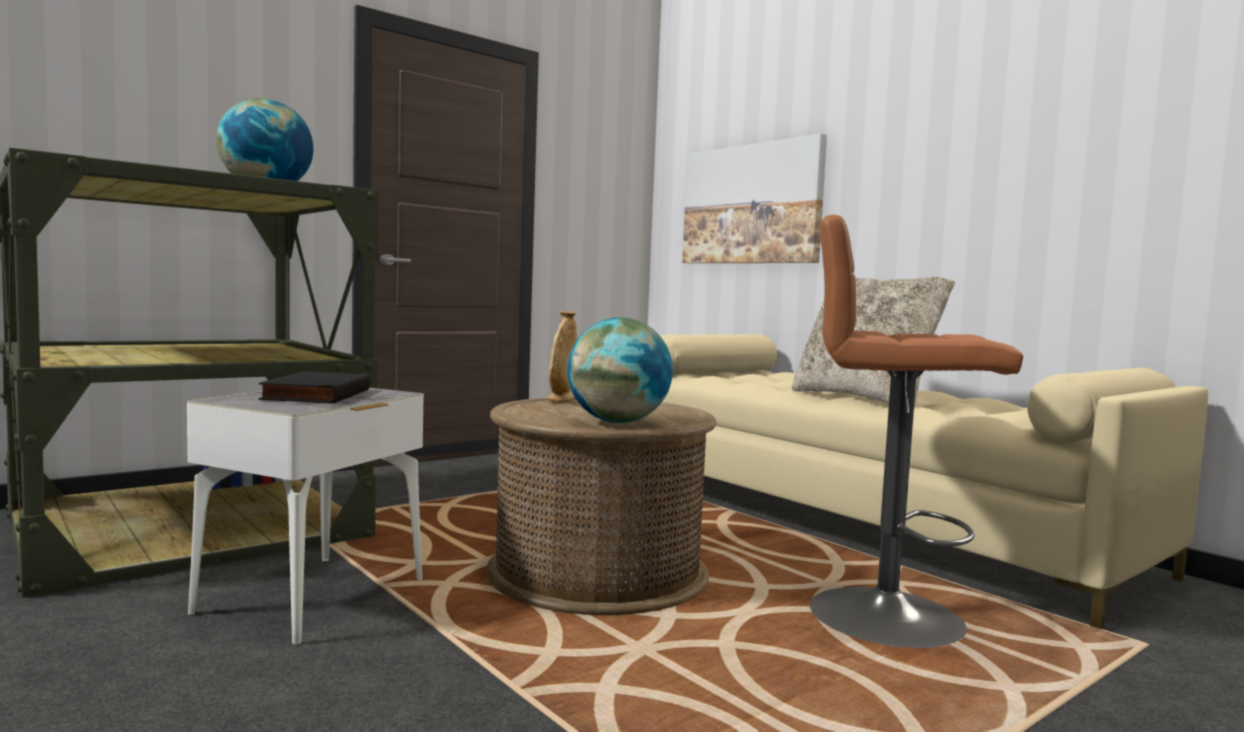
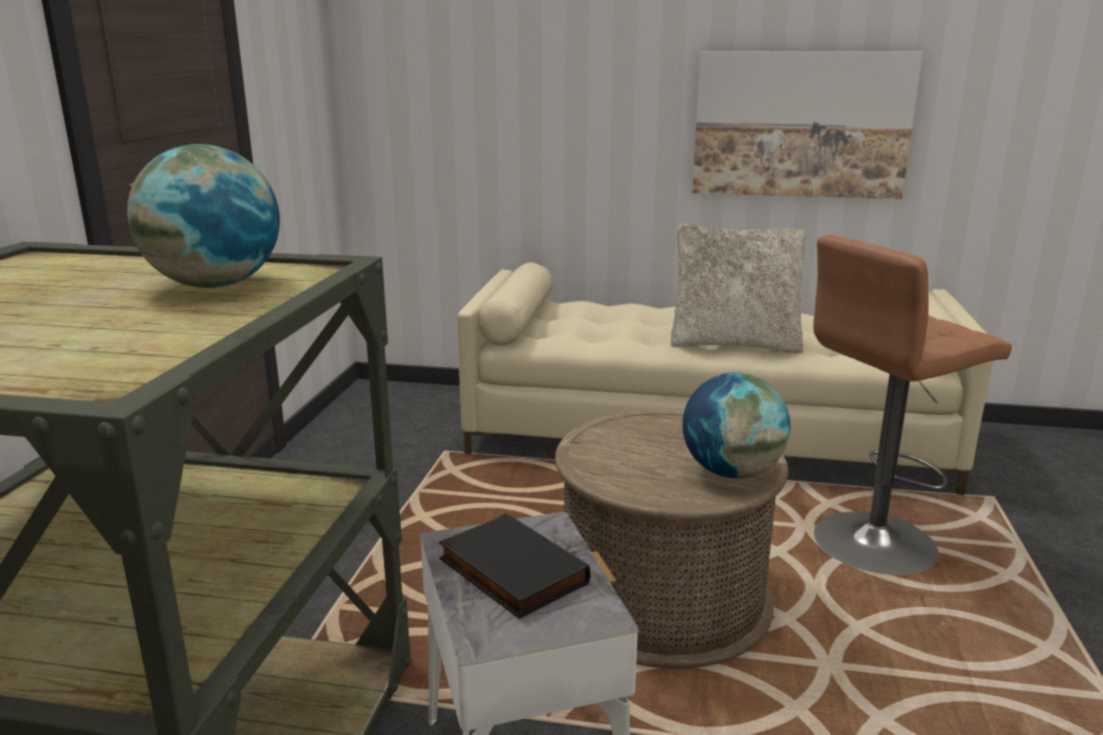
camera: 40 degrees left, 15 degrees up
(561, 399) = (586, 443): beige vase -> none
(751, 204) = (494, 116): picture -> picture (801, 124)

